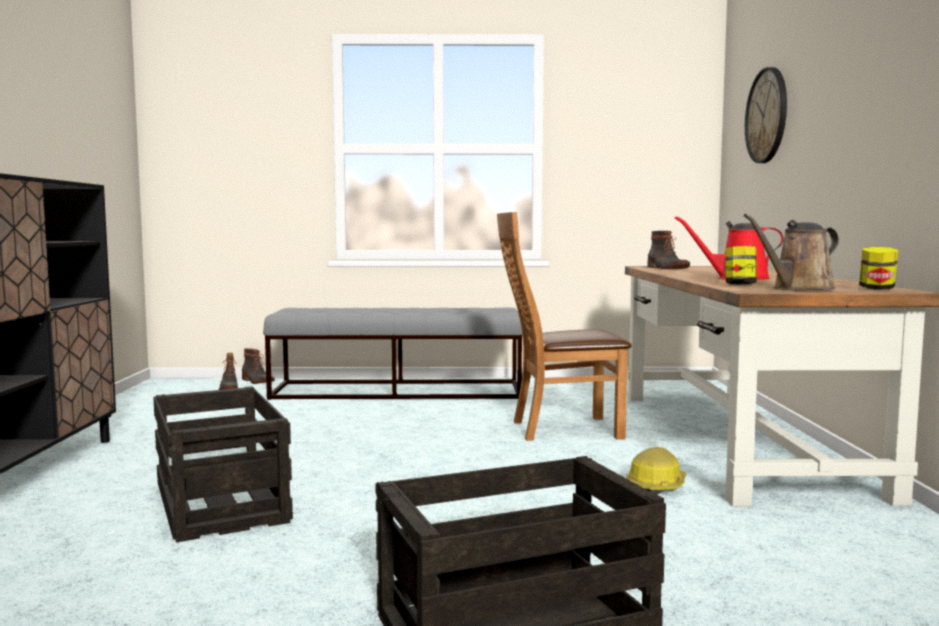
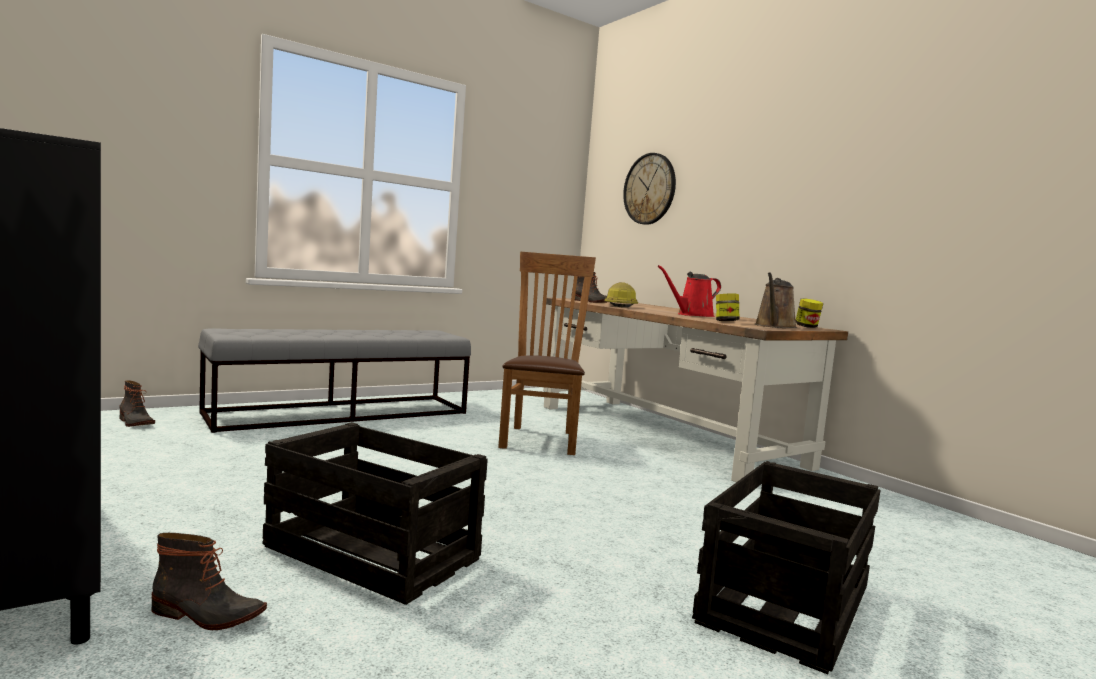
camera: 35 degrees left, 0 degrees up
(256, 381) = (158, 412): boot -> boot (206, 615)
(559, 429) = (541, 438): brown chair -> brown chair turned 135 degrees clockwise
(657, 485) = (679, 476): hard hat -> hard hat (620, 306)

